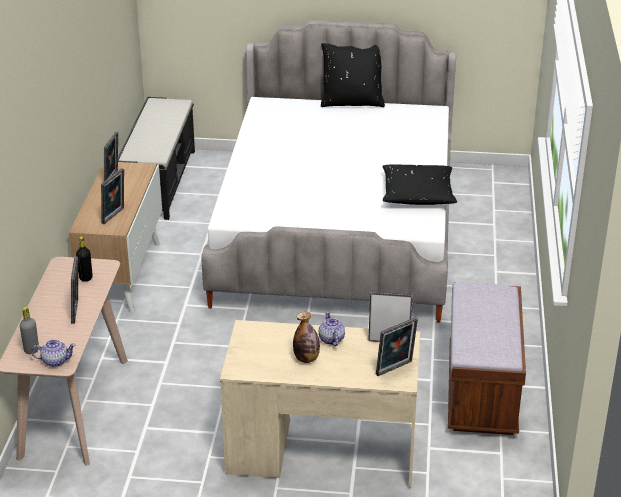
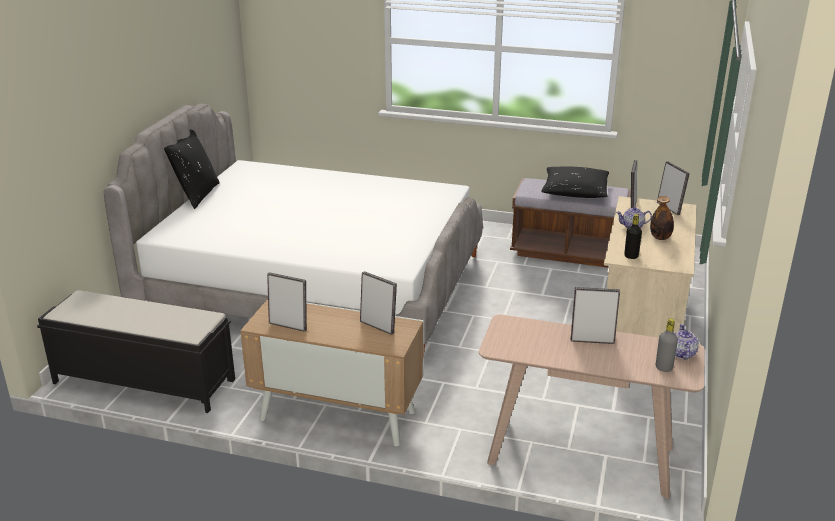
camera: 80 degrees left, 5 degrees down
(86, 278) = (527, 334): black bottle -> black bottle (631, 256)
(418, 194) = (391, 186): black pillow -> black pillow (575, 191)

